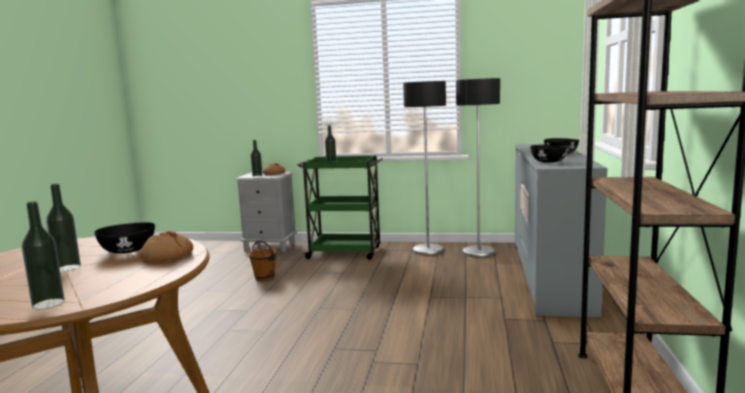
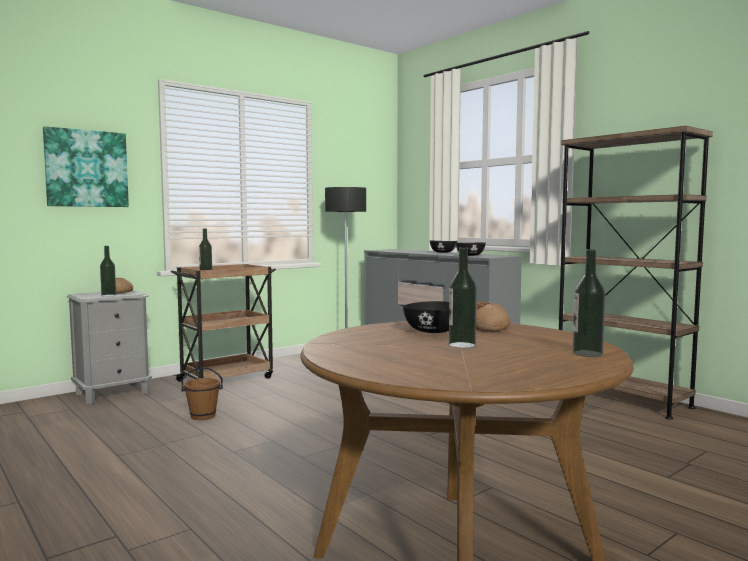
camera: 50 degrees left, 5 degrees down
(260, 81) = (86, 168): none -> picture
(345, 253) = (227, 379): green cart -> brown cart
(428, 250) = (301, 362): floor lamp -> none

